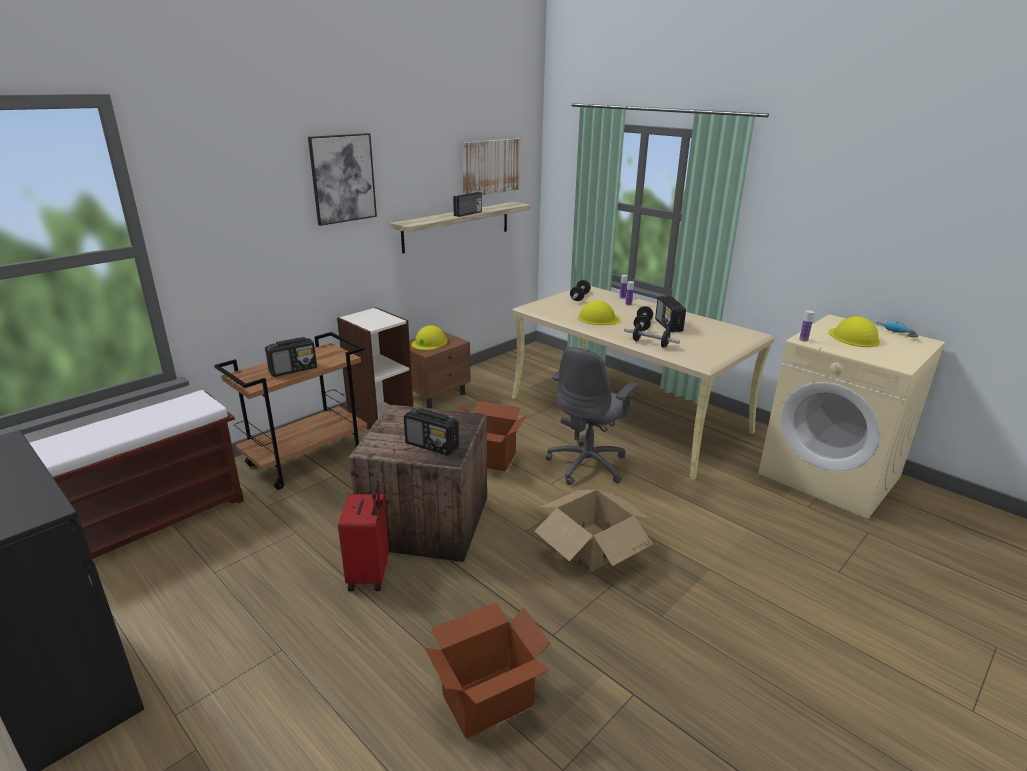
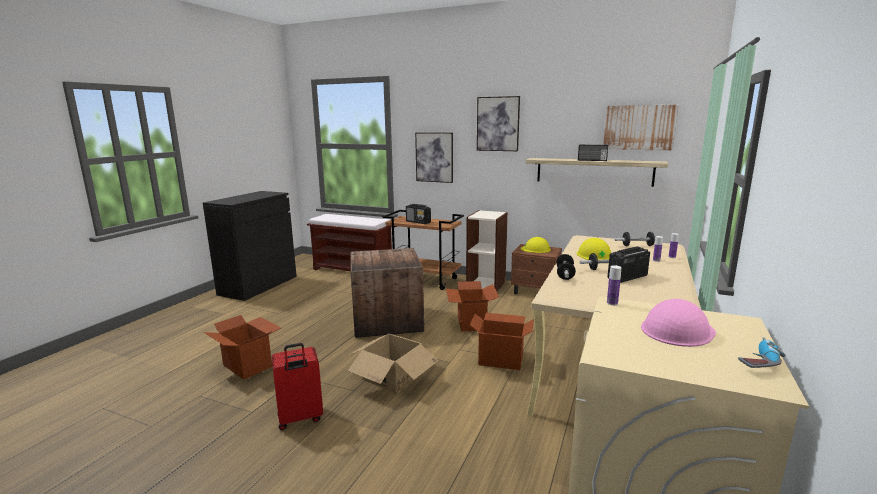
camera: 70 degrees right, 10 degrees down
(246, 251) = (434, 157): none -> picture
(370, 575) = (334, 318): red suitcase -> red suitcase (300, 419)
(432, 446) = (371, 262): radio -> none
(588, 464) = (500, 359): grey office chair -> cardboard box
(853, 337) = (677, 330): yellow hard hat -> pink hard hat

